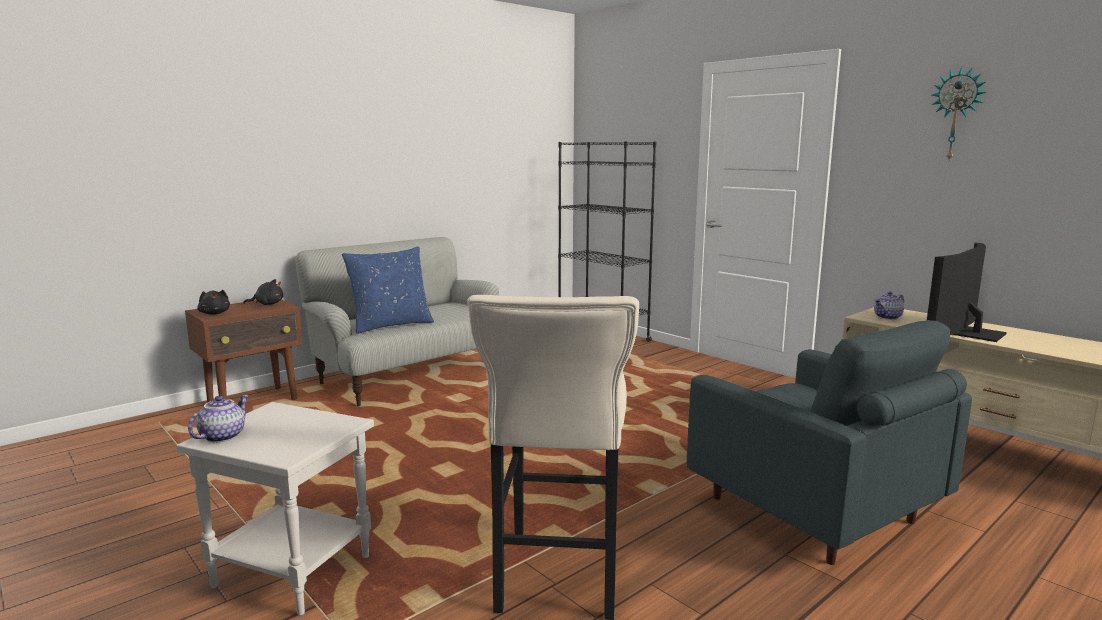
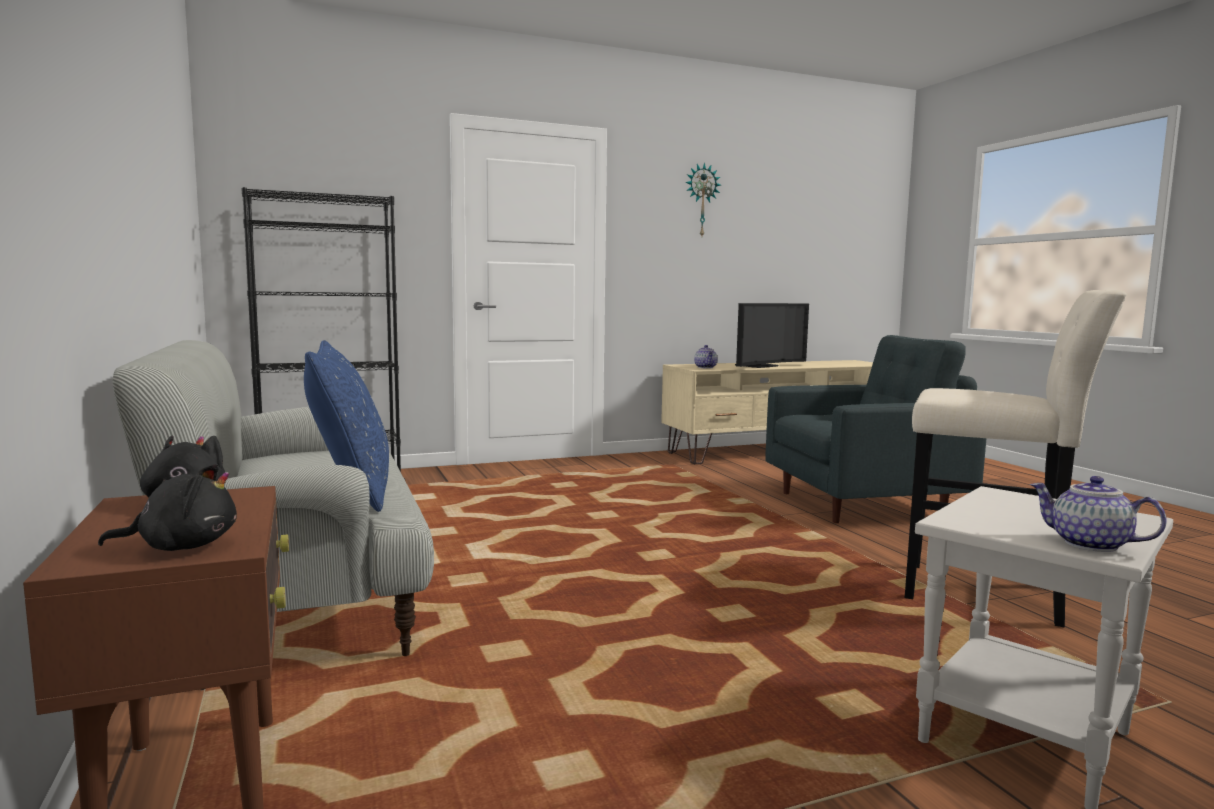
camera: 70 degrees left, 5 degrees down
(969, 332) = (761, 366): television -> television turned 105 degrees counterclockwise

